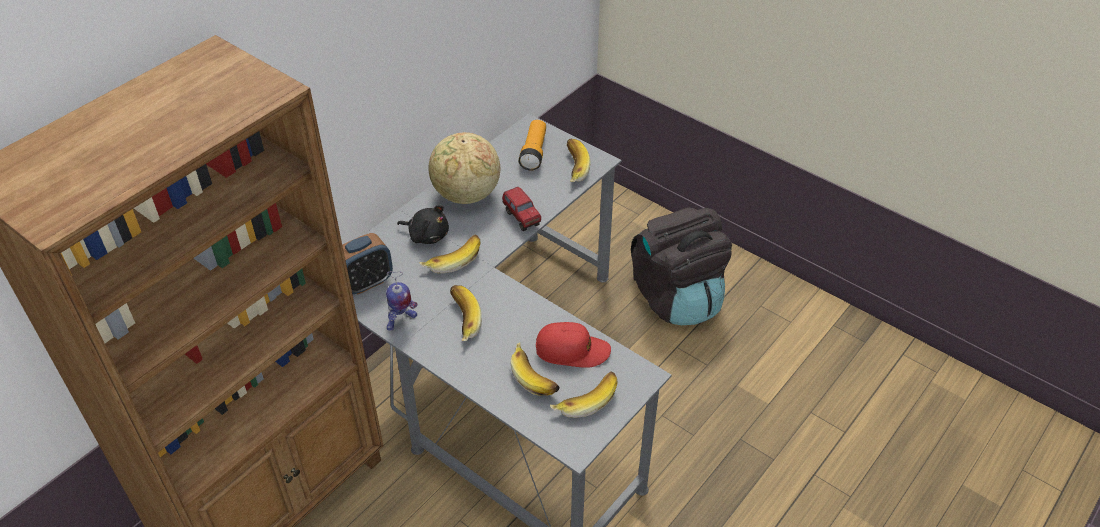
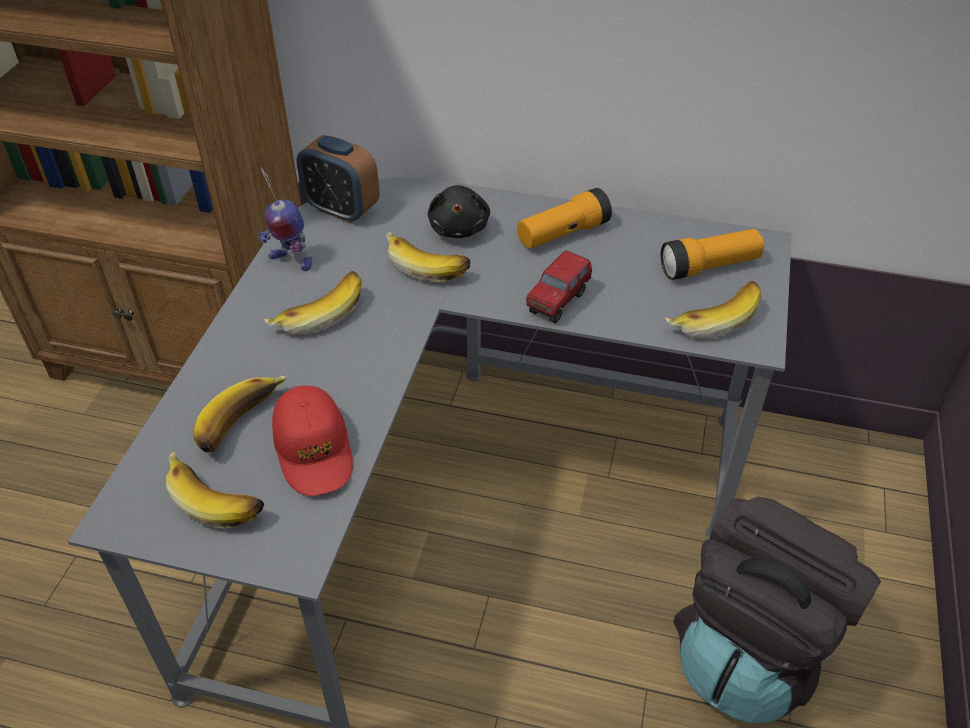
camera: 65 degrees right, 0 degrees up
(466, 195) = (563, 234): globe -> flashlight

